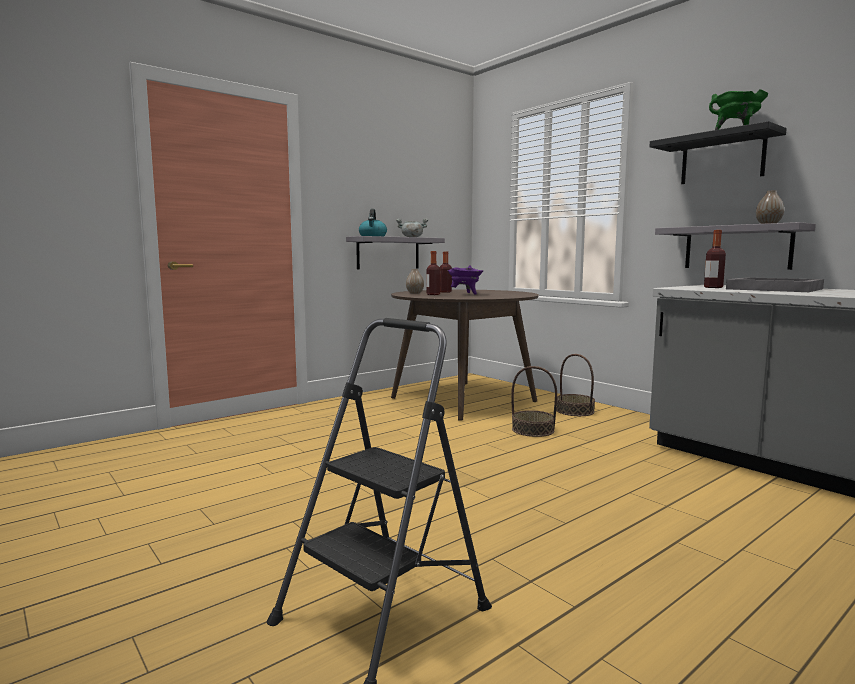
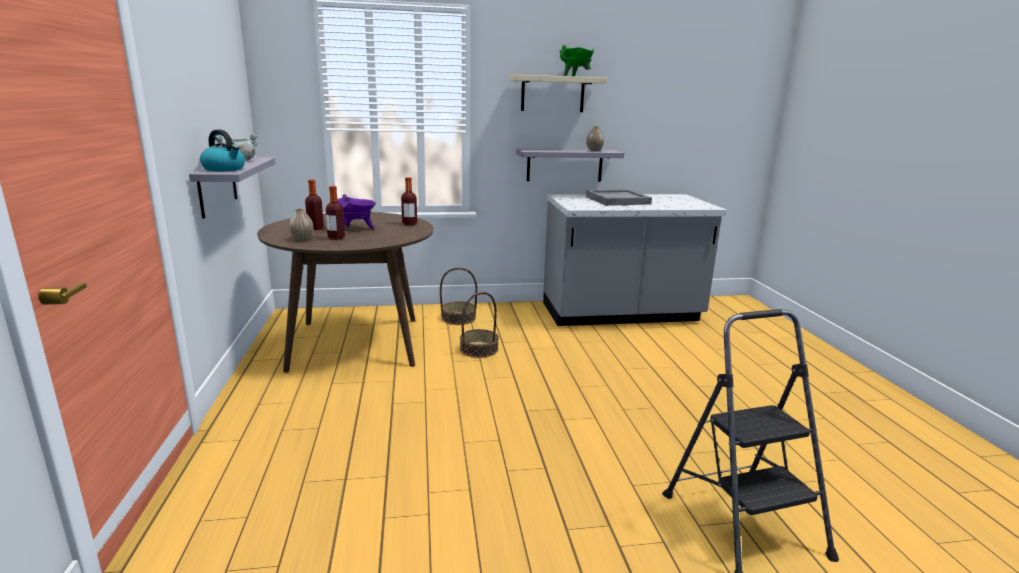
camera: 60 degrees left, 10 degrees up
(713, 287) = (587, 203): bottle -> bottle (409, 224)
(722, 159) = (552, 94): black shelf -> beige shelf

